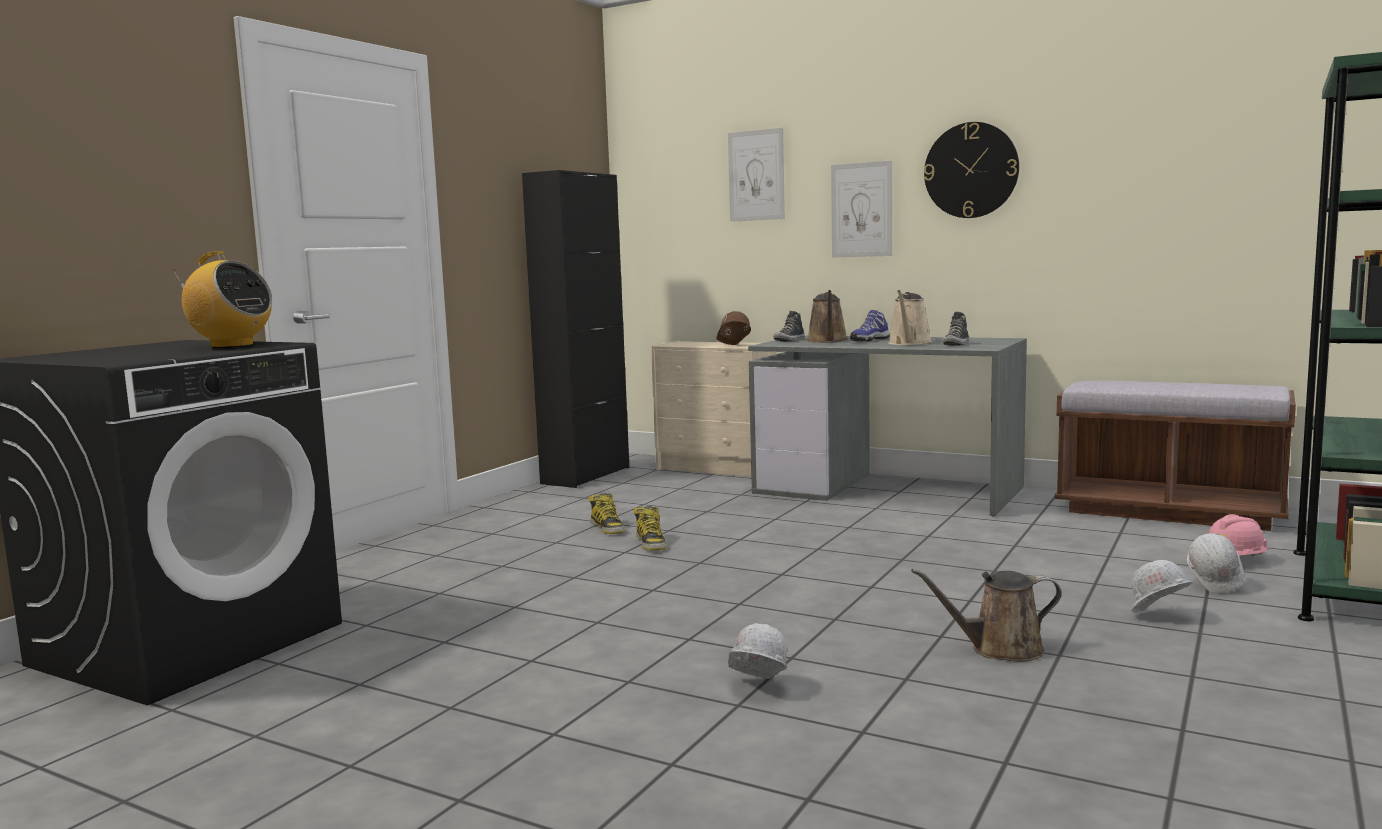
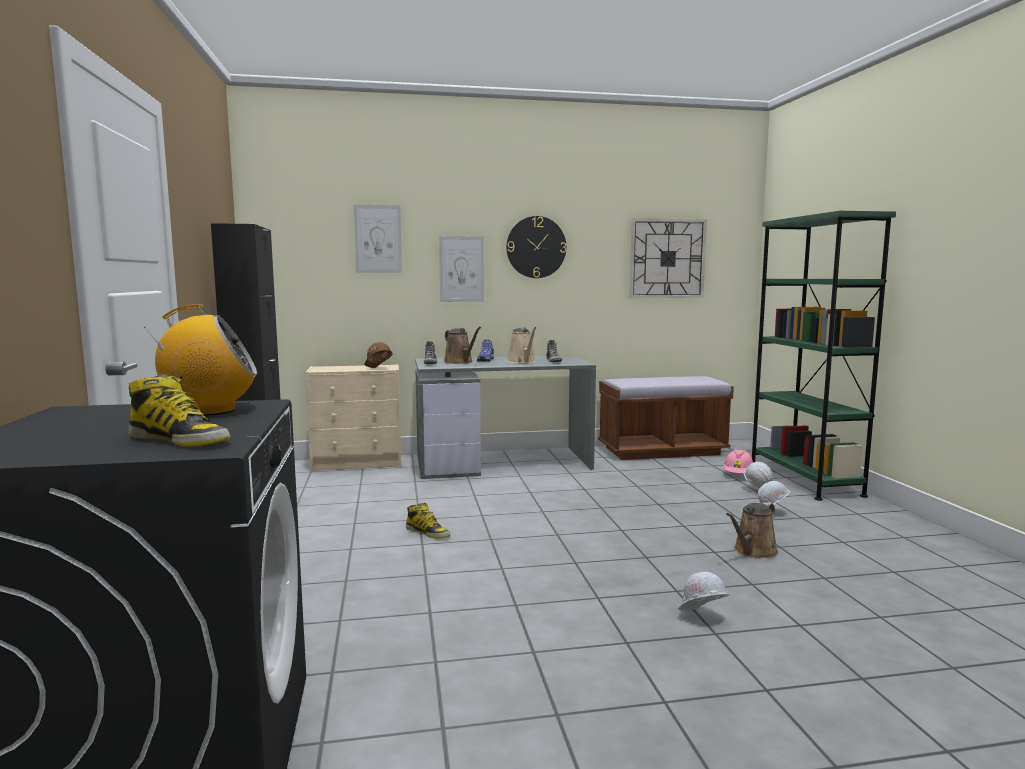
camera: 40 degrees left, 0 degrees up
(608, 528) = (370, 527): boot -> boot (180, 440)
(1210, 173) = (667, 258): none -> wall clock

